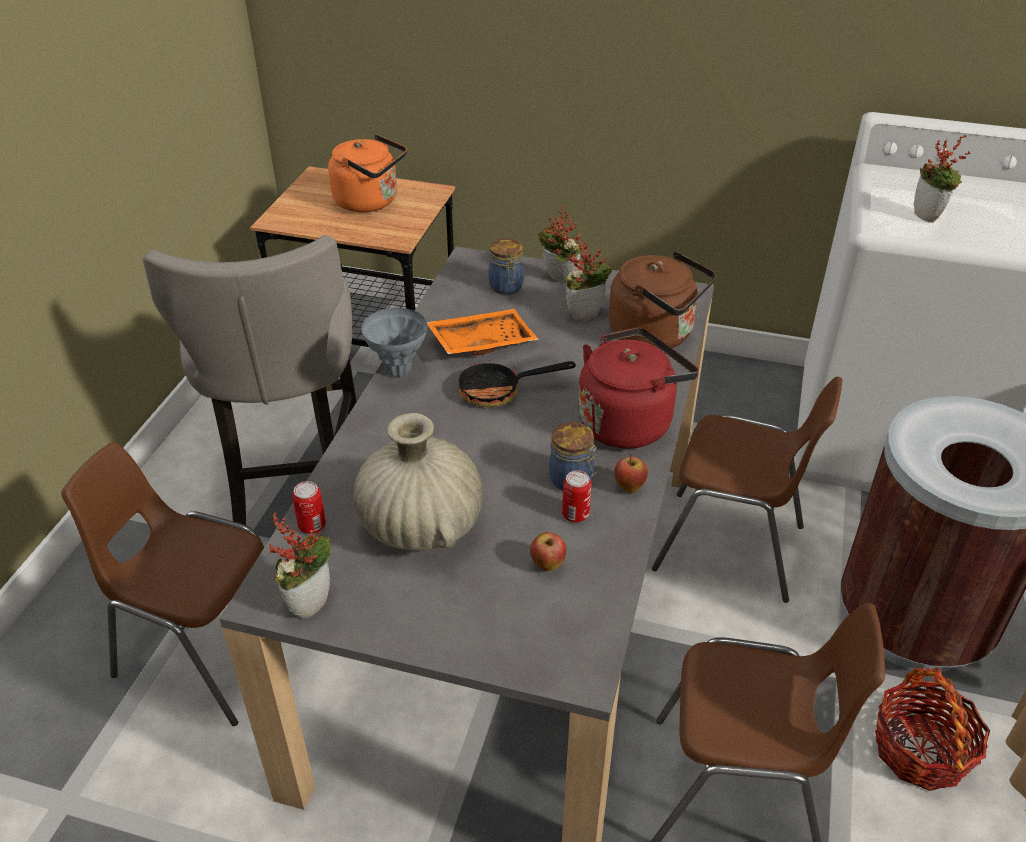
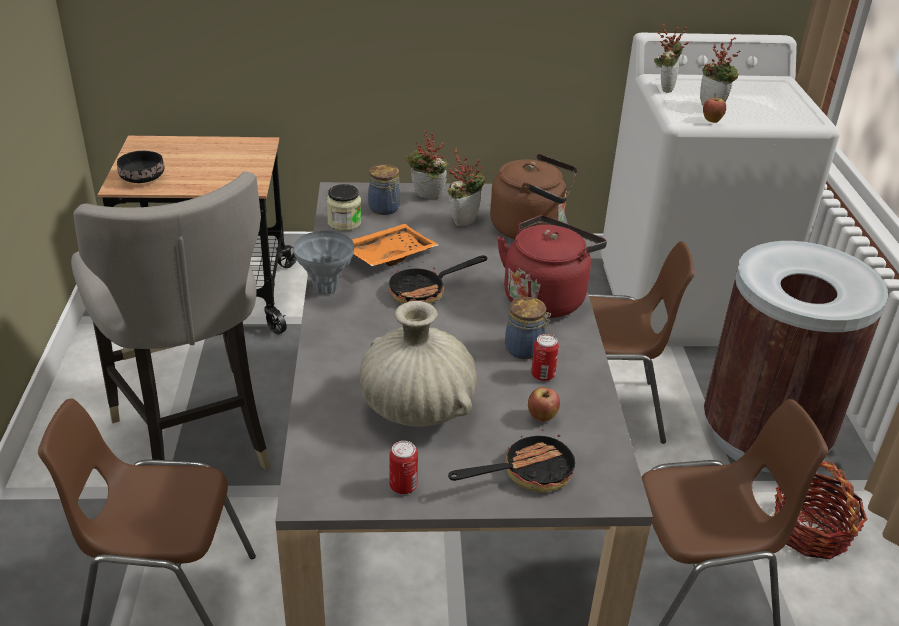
camera: 20 degrees left, 5 degrees down
(299, 215) = (142, 178): none -> black bowl
(309, 602) = (352, 489): potted plant -> potted plant (664, 88)
(312, 526) = (319, 427): can -> can (403, 486)
(370, 202) = (206, 159): orange kettle -> none
(456, 297) = (344, 223): none -> jar
(497, 627) = (527, 473): none -> frying pan
(629, 487) = (574, 346): apple -> apple (711, 121)

